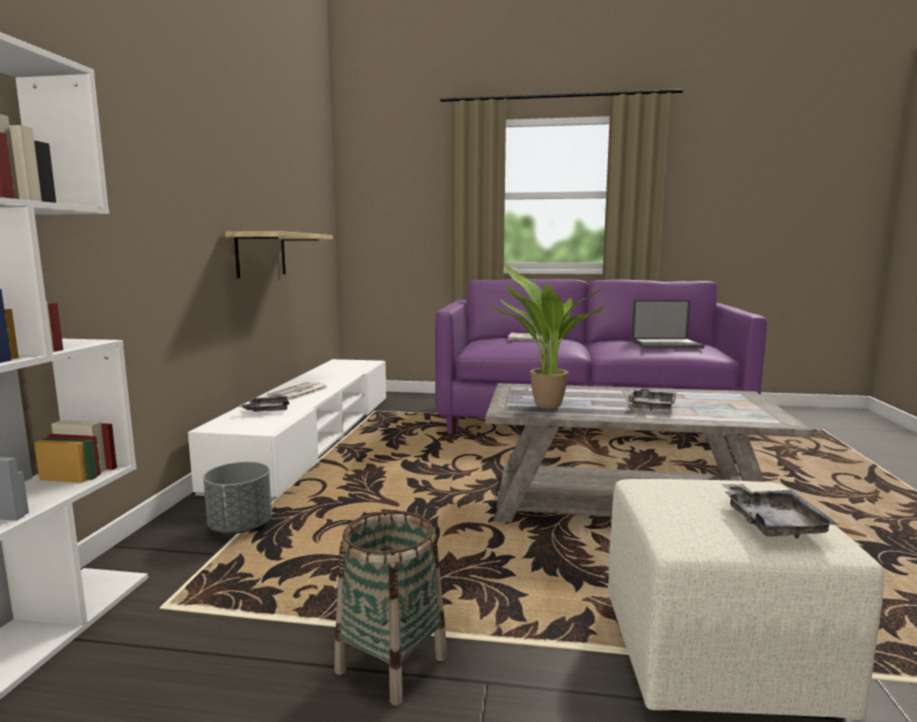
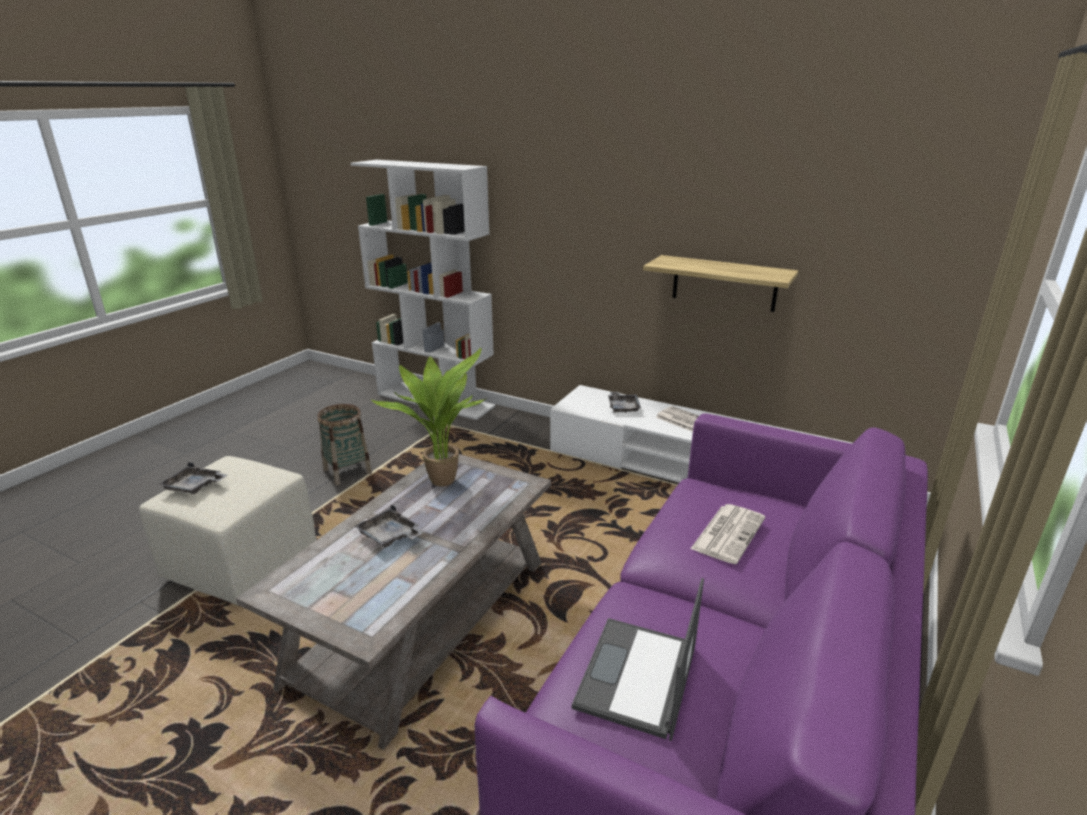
camera: 110 degrees right, 15 degrees up
(240, 527) = (517, 440): grey planter -> none

